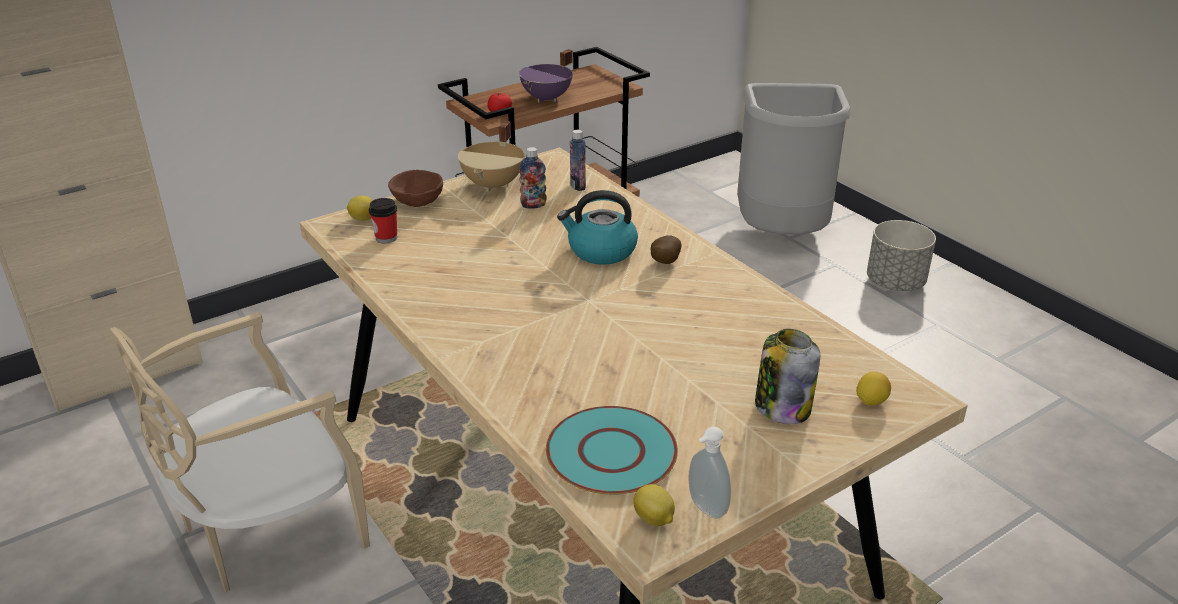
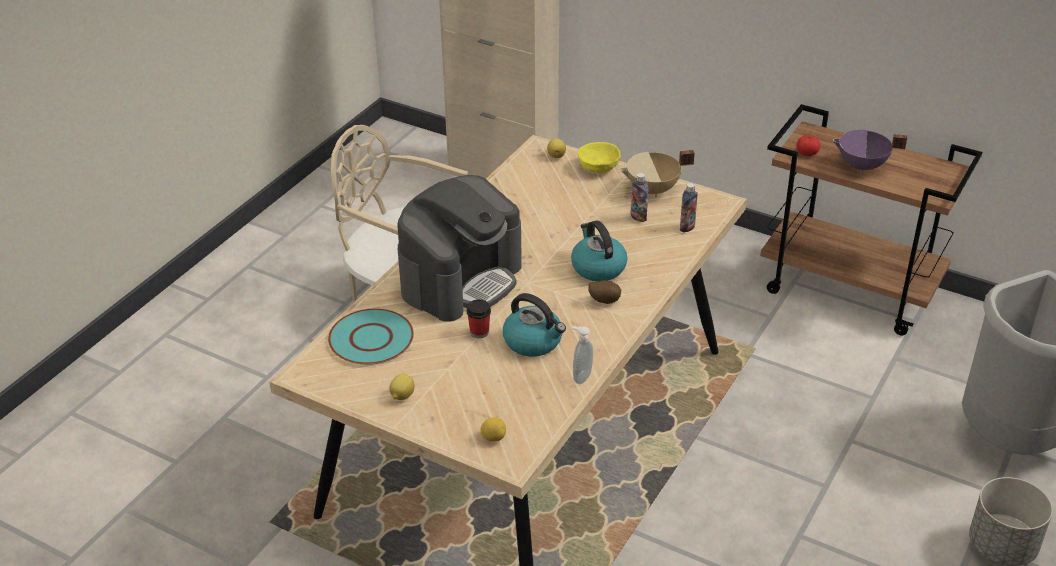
camera: 65 degrees right, 5 degrees up
(386, 238) = (540, 174): cup -> cup (479, 332)
(418, 202) = (598, 168): brown bowl -> yellow bowl
(543, 345) = (461, 279): none -> coffee machine
(654, 520) = (321, 371): lemon -> lemon (402, 396)
(705, 509) = (341, 388): soap dispenser -> soap dispenser (581, 377)
(706, 326) = (534, 341): none -> kettle
(782, 407) = (460, 397): jar -> none

